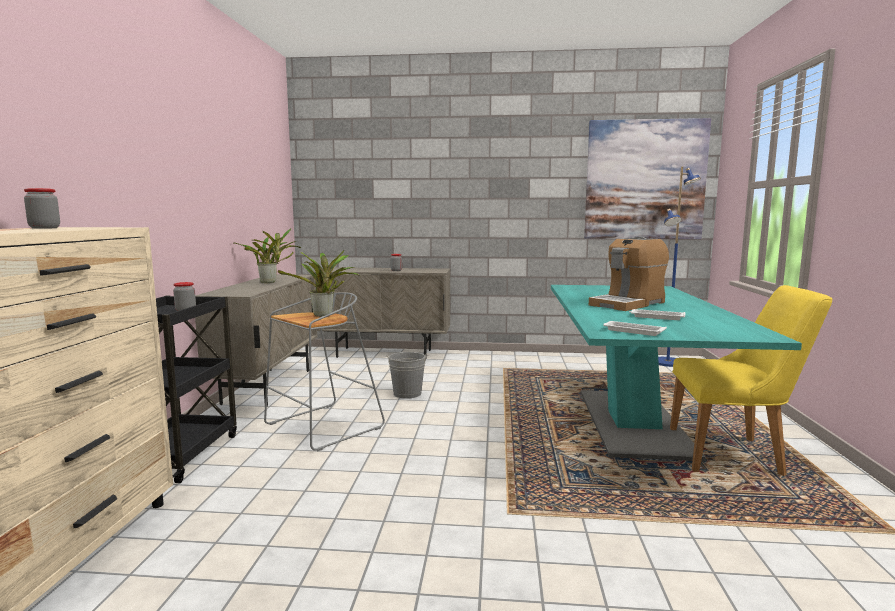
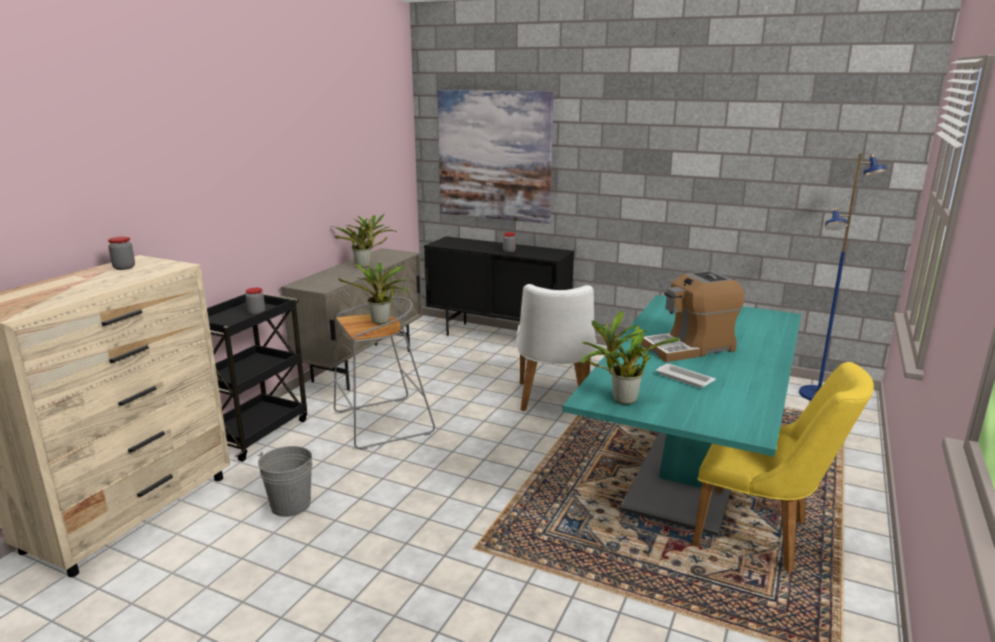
camera: 20 degrees right, 10 degrees up
(385, 354) = (498, 337): beige cabinet -> black cabinet
(407, 393) = (483, 395): grey bucket -> grey bucket (290, 505)
(474, 390) = (553, 401): none -> white chair
(632, 331) = (621, 400): white tray -> potted plant
(645, 180) = (820, 162): picture -> picture (494, 156)

